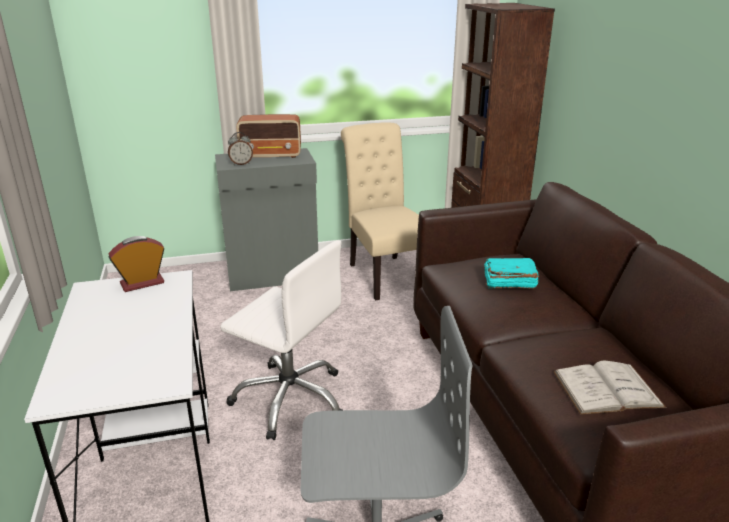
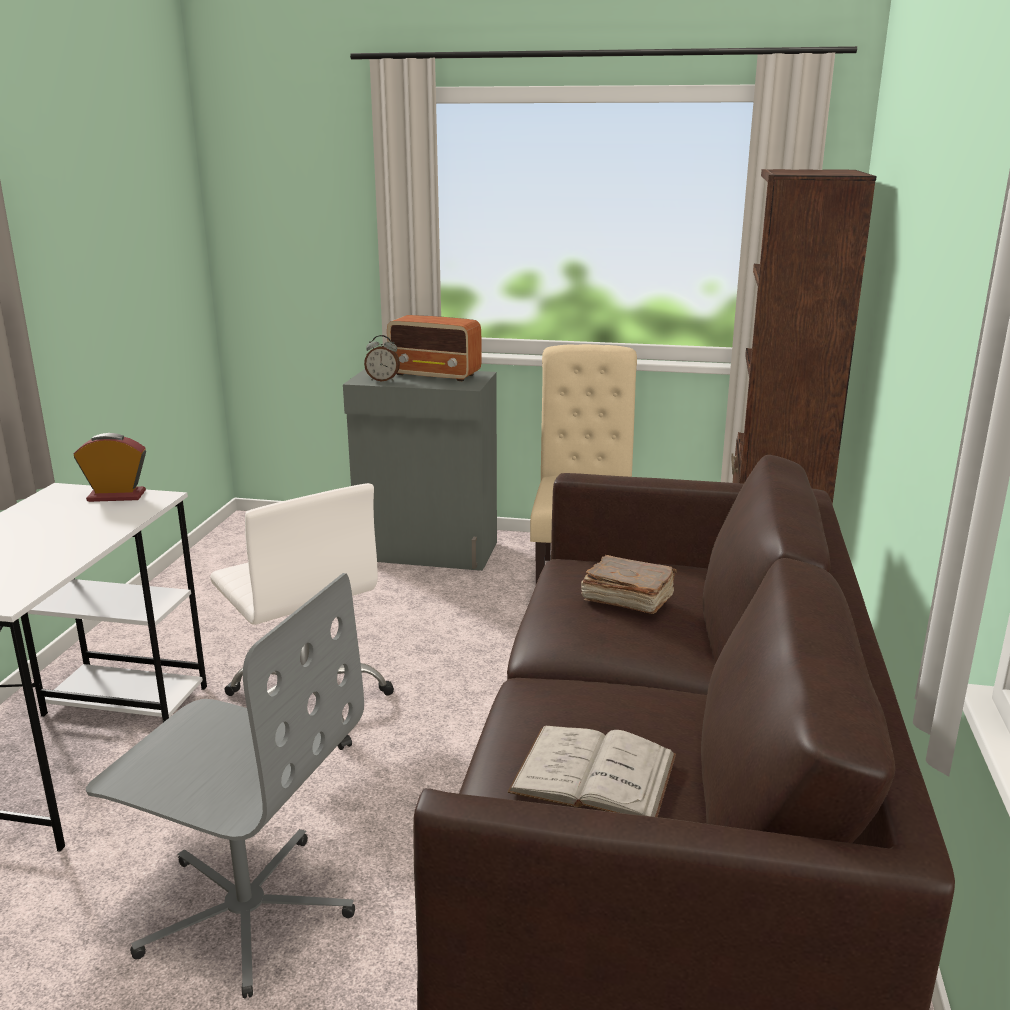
camera: 25 degrees right, 5 degrees down
(508, 282) = (626, 598): turquoise book -> brown book

